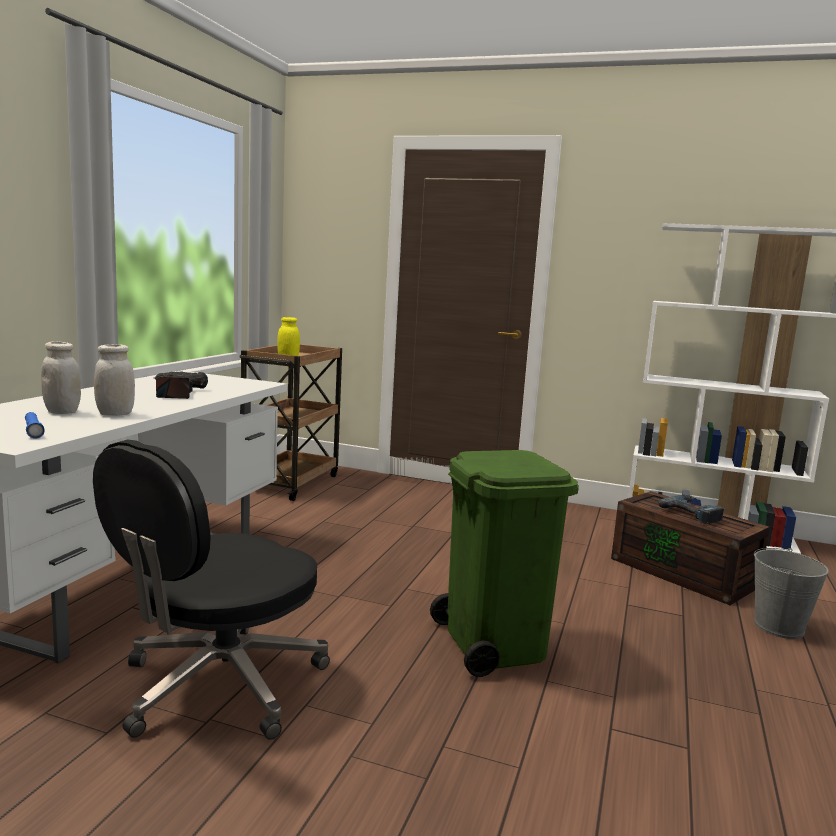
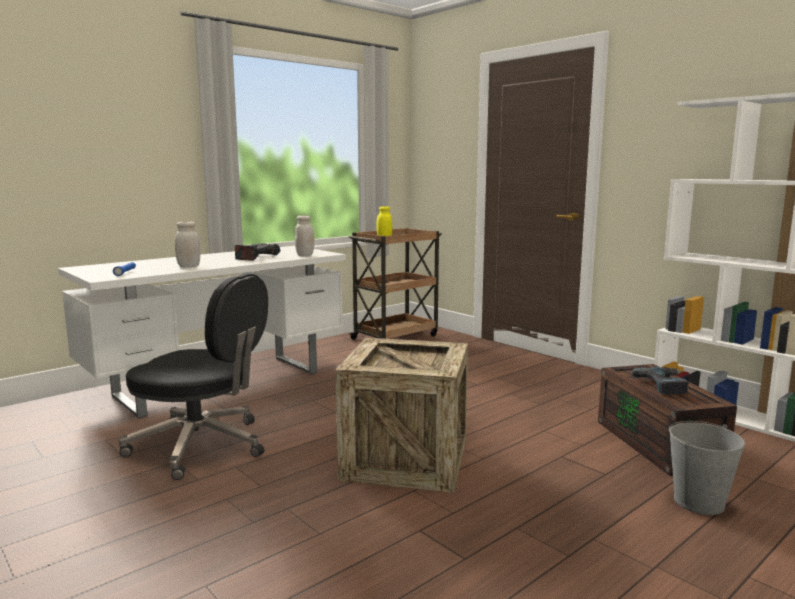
camera: 30 degrees right, 0 degrees up
(62, 412) = (164, 264): white jar -> white jar (305, 255)
(219, 685) = (202, 446): black office chair -> black office chair turned 135 degrees counterclockwise
(493, 643) = (406, 459): green trash can -> crate

